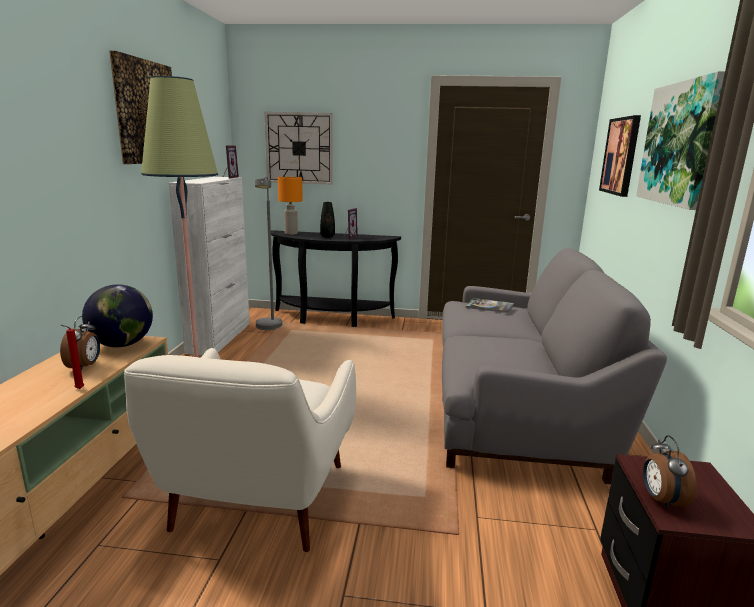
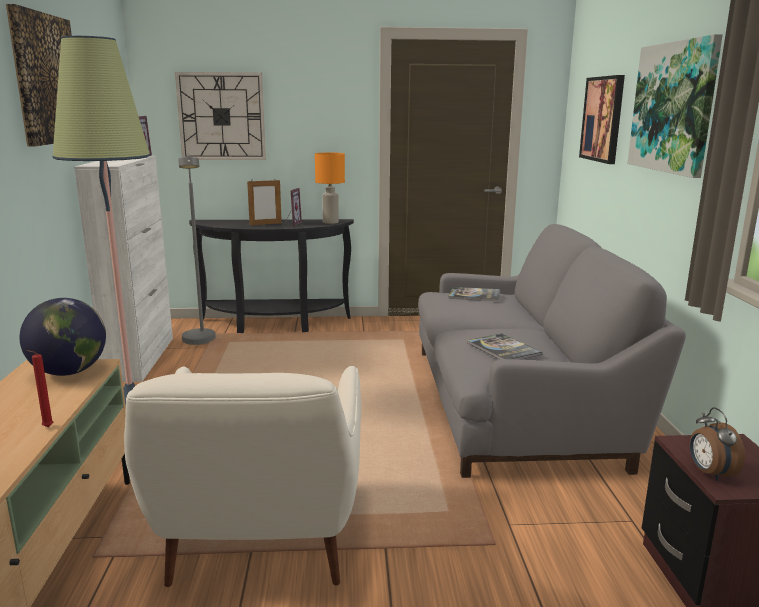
camera: 10 degrees left, 0 degrees up
(85, 366) = (38, 401): alarm clock -> none
(291, 233) = (217, 223): orange table lamp -> orange table lamp (330, 222)
(327, 236) = (265, 224): black vase -> picture frame
(497, 356) = (503, 349): none -> book

